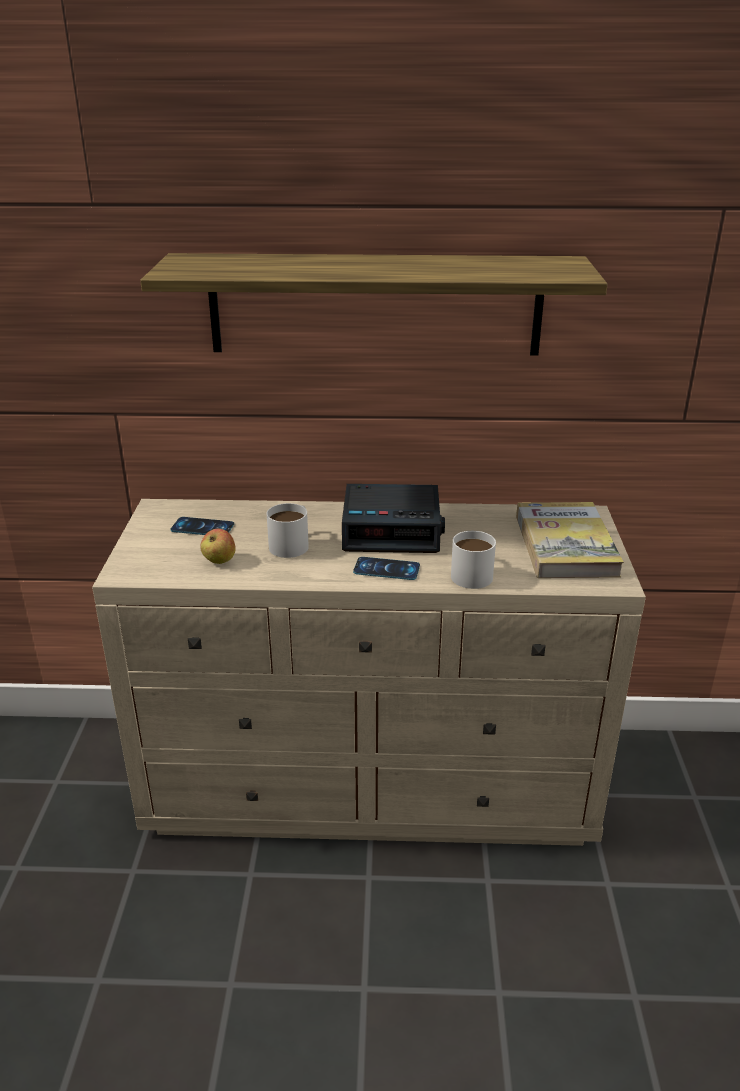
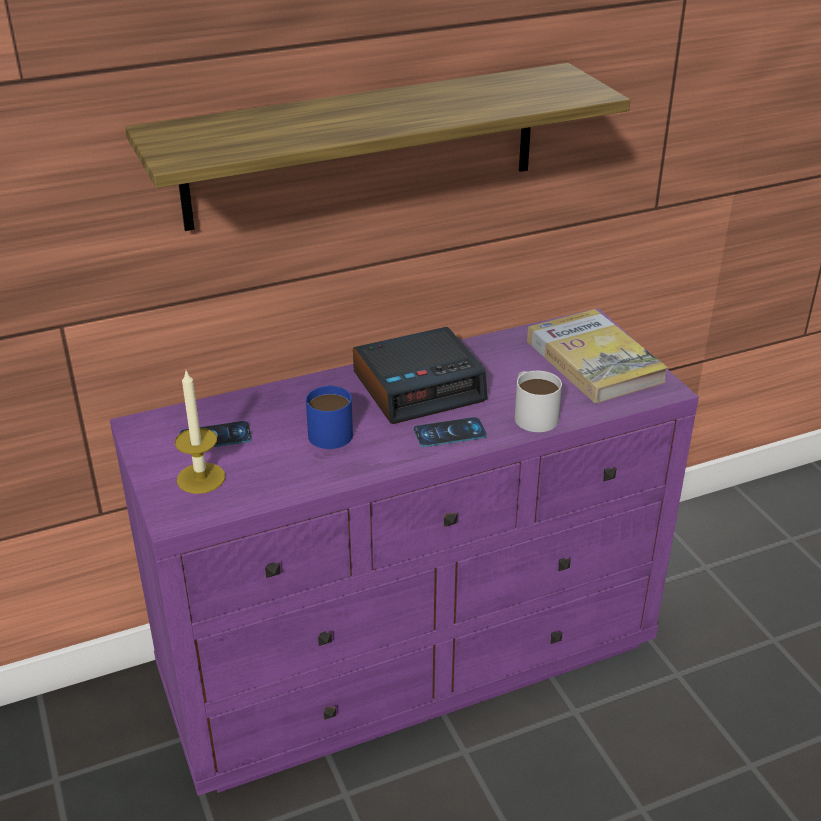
camera: 25 degrees left, 5 degrees up
(165, 553) = (201, 478): none -> candle
(219, 560) = (269, 471): apple -> none
(293, 543) = (331, 429): white mug -> blue mug
(373, 785) = (412, 658): beige dresser -> purple dresser

